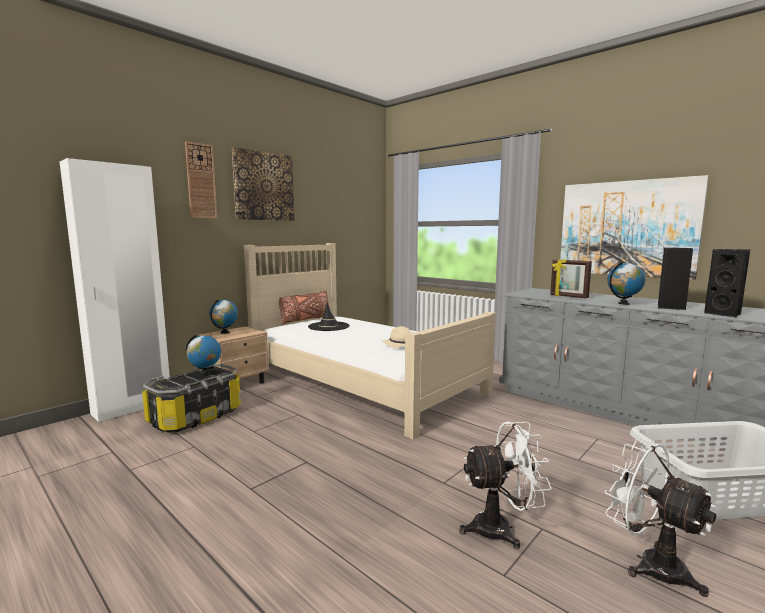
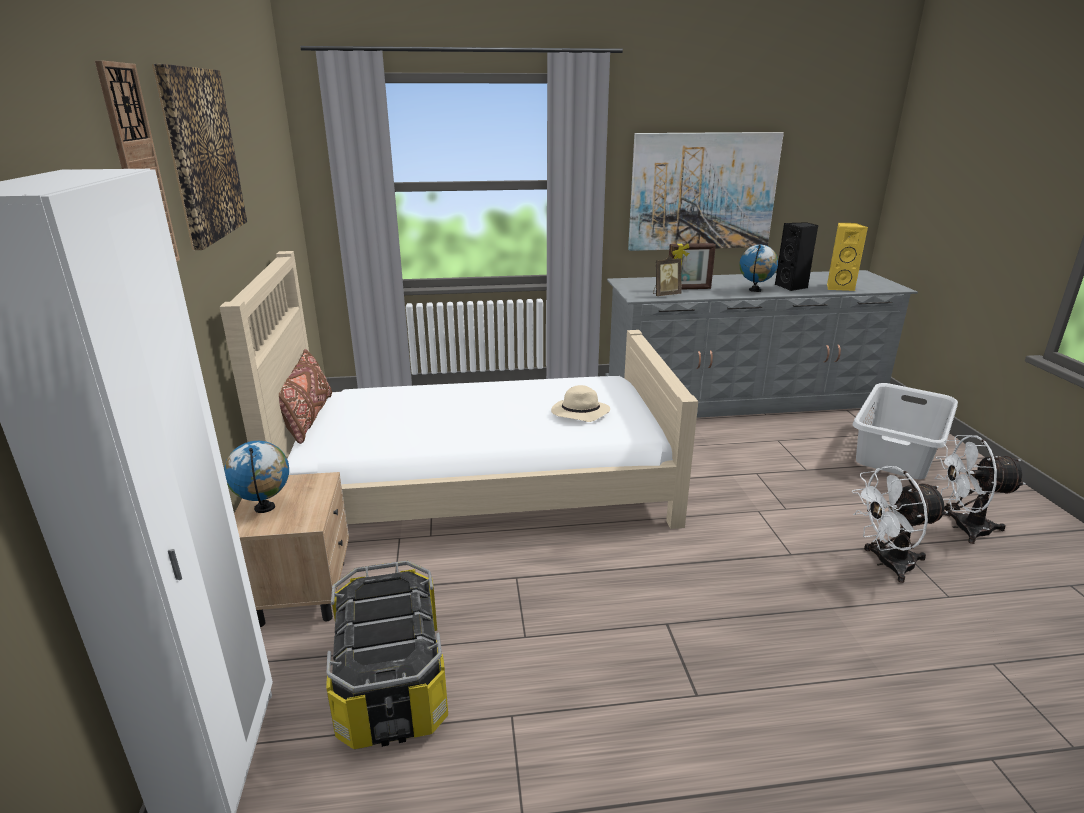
camera: 50 degrees left, 15 degrees up
(205, 374) = (384, 600): globe -> none
(328, 326) = (398, 418): black hat -> none
(501, 528) = (886, 564): white fan -> white fan turned 135 degrees counterclockwise
(539, 296) = (665, 295): none -> picture frame
(725, 314) = (839, 287): black speaker -> yellow speaker

